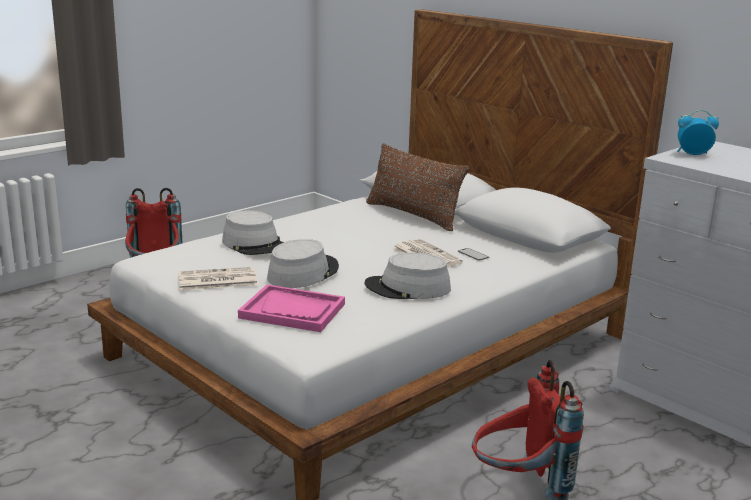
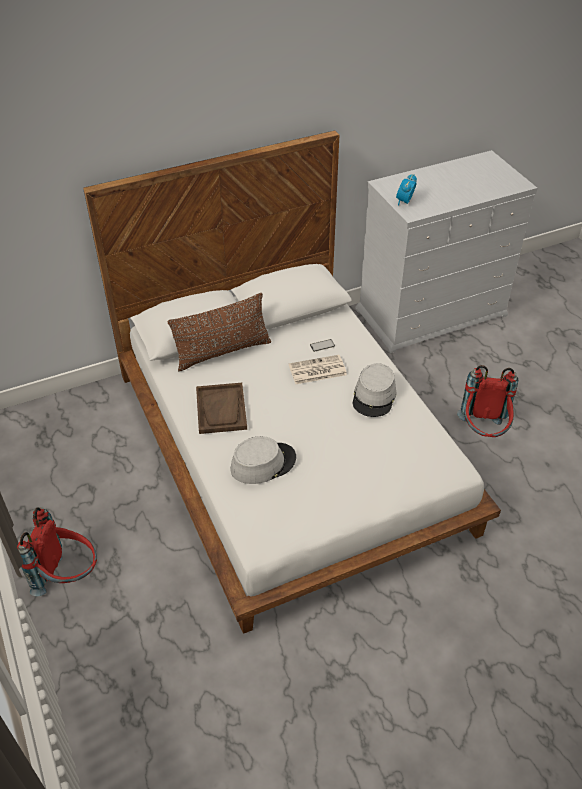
camera: 70 degrees left, 25 degrees up
(216, 280) = (327, 501): newspaper -> none
(293, 311) = (397, 466): pink tray -> none
(302, 273) = (331, 446): grey hat -> none
(324, 223) = (221, 409): none -> brown tray

